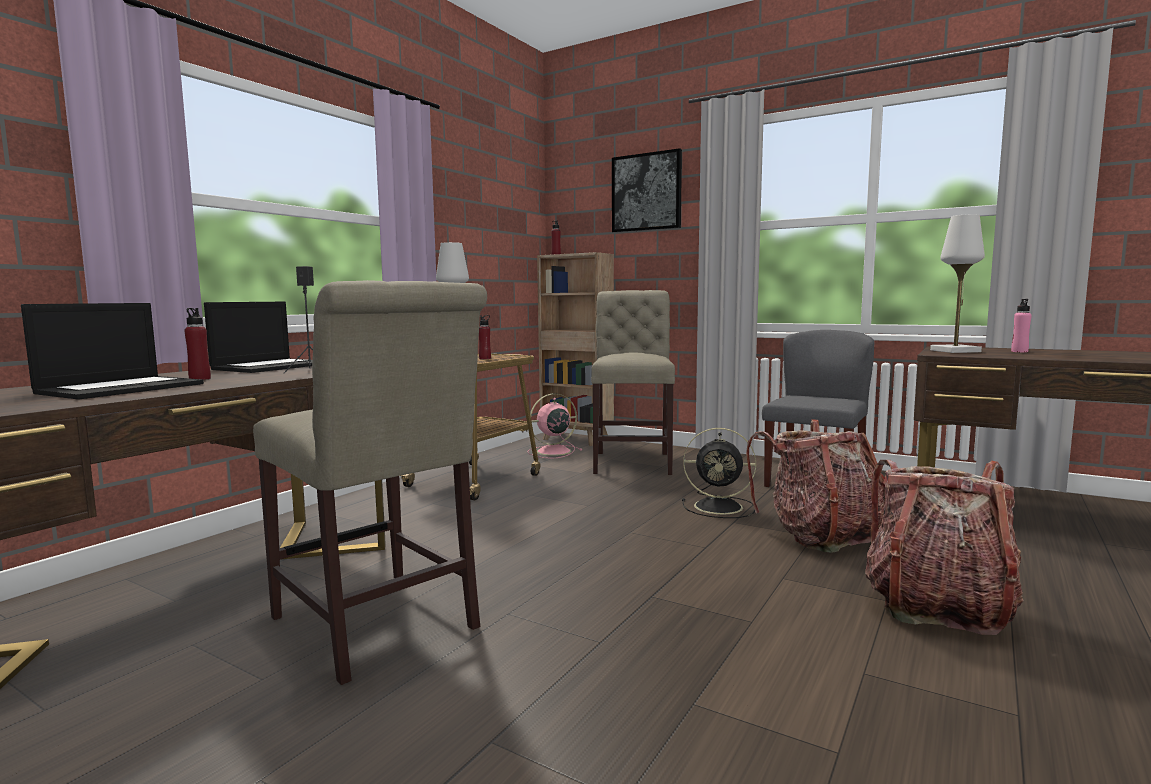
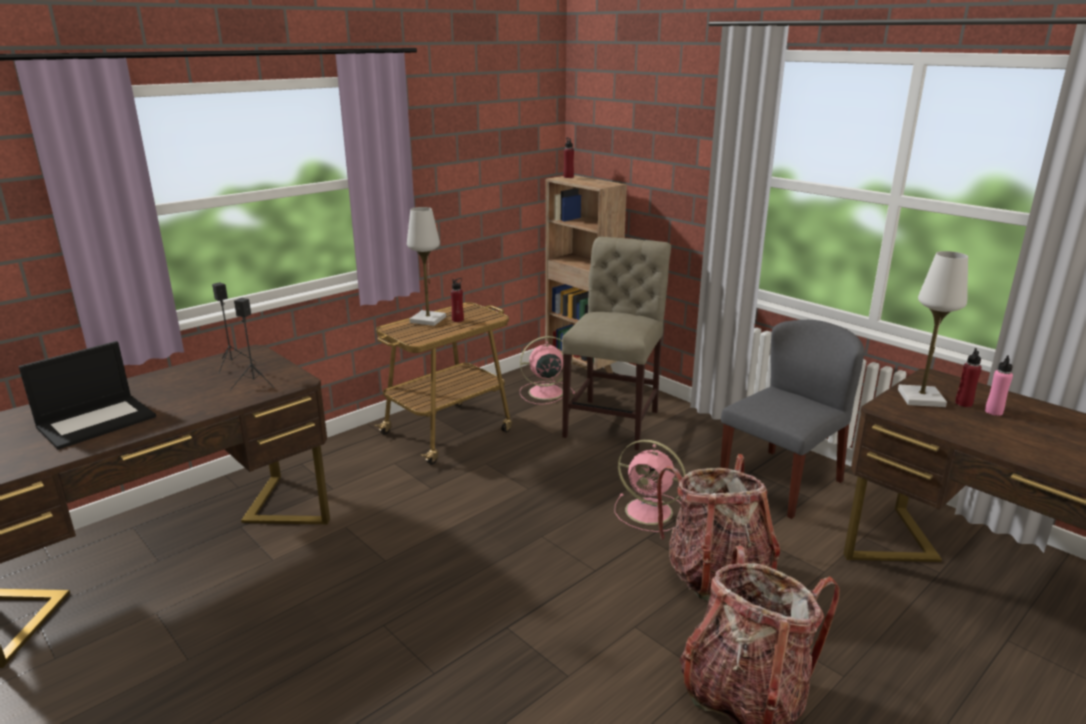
camera: 15 degrees right, 15 degrees up
(199, 379) = (161, 399): red bottle -> red bottle (963, 403)
(271, 366) = (233, 364): laptop -> black speaker
(379, 627) = (284, 620): beige chair -> none
(646, 192) = (664, 119): picture -> none
(720, 507) = (651, 512): black fan -> pink fan

